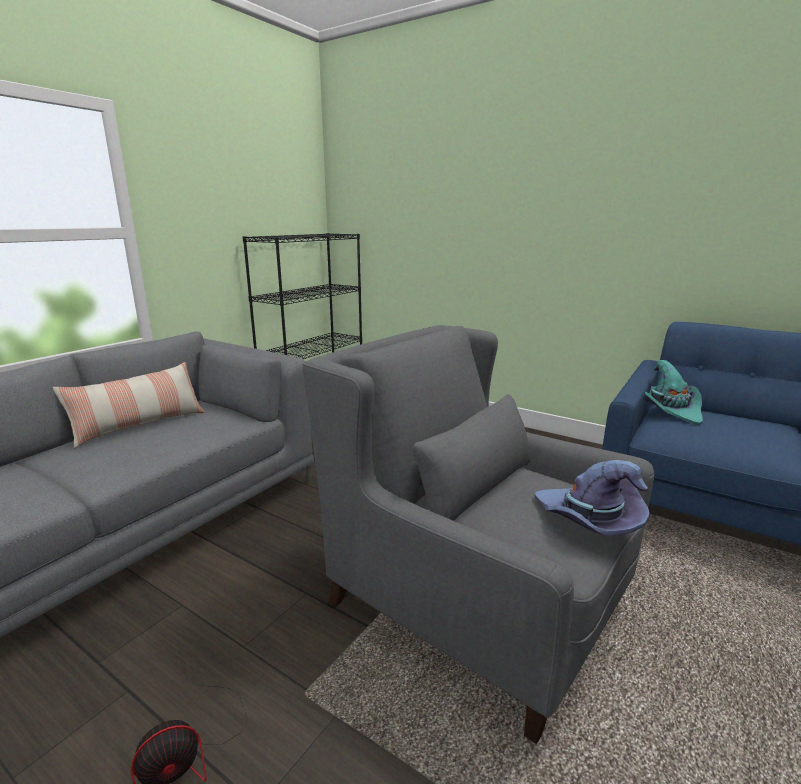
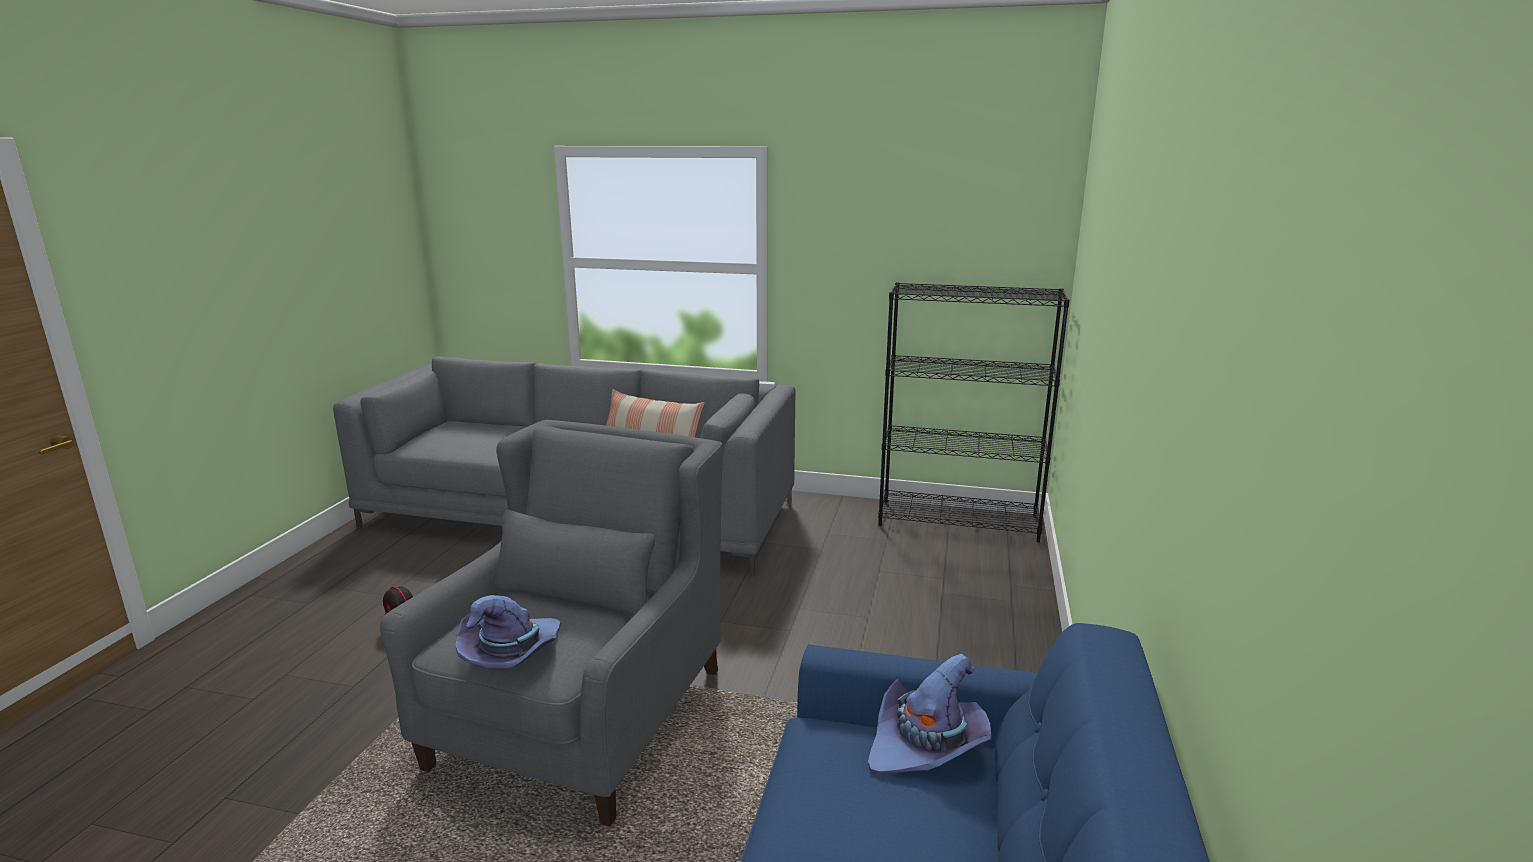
camera: 70 degrees right, 0 degrees up
(669, 410) = (928, 743): turquoise hat -> purple hat

